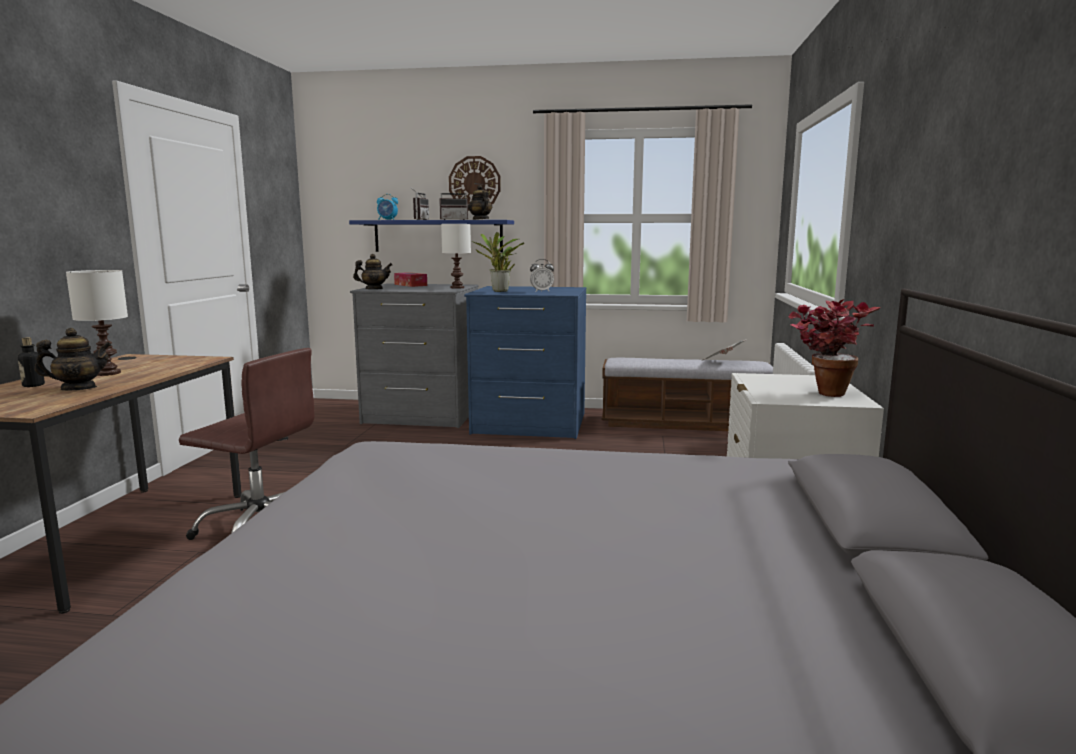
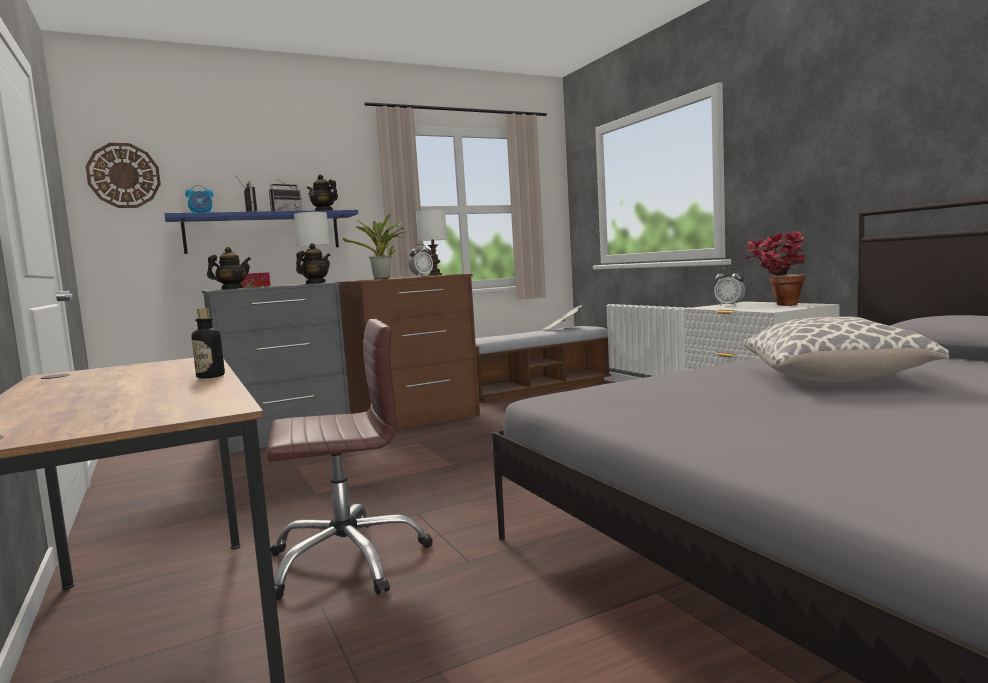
camera: 35 degrees left, 5 degrees down
(33, 385) = (53, 404): bottle -> bottle (210, 376)
(78, 388) = (160, 392): teapot -> teapot (315, 283)
(108, 373) = (119, 382): white table lamp -> white table lamp (435, 275)
(474, 183) = (302, 175): wall clock -> wall clock (124, 175)
(529, 424) = (412, 416): blue dresser -> brown dresser
(587, 501) = (833, 379): none -> pillow
(784, 379) = (729, 305): none -> alarm clock

